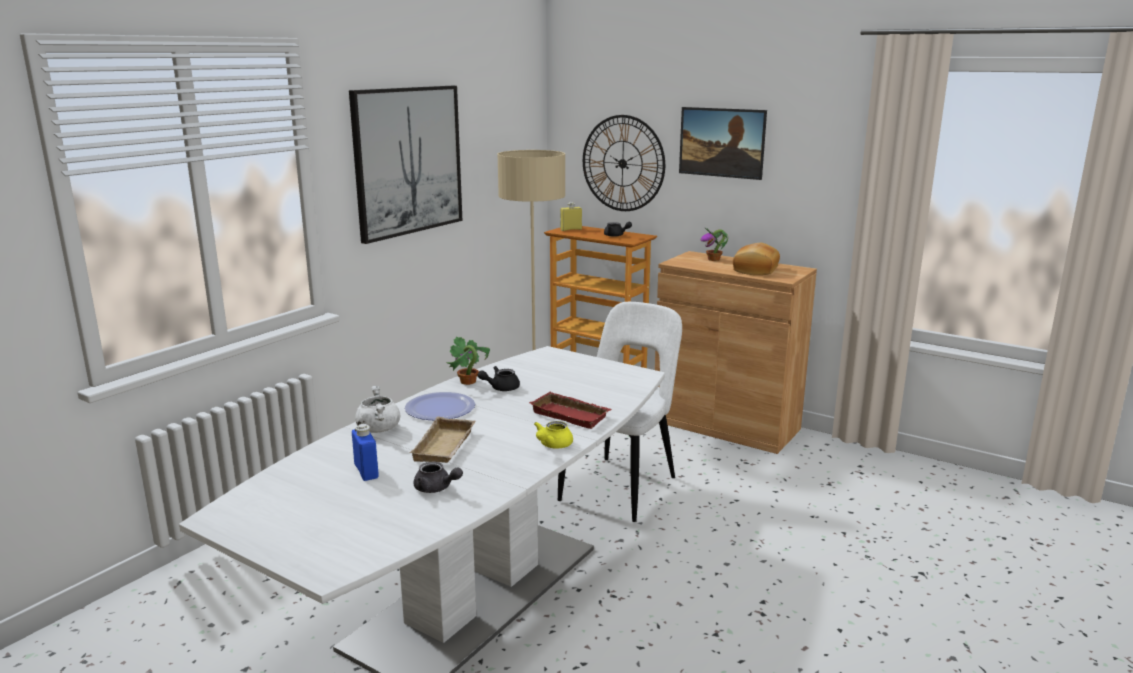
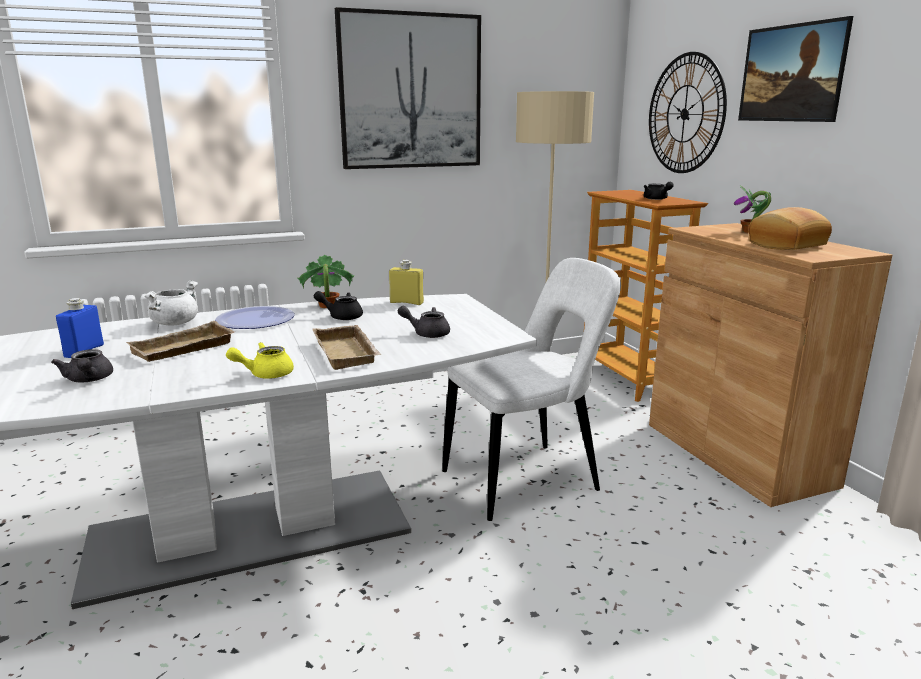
camera: 35 degrees right, 0 degrees up
(571, 229) = (620, 192): yellow bottle -> yellow bottle (406, 302)
(572, 415) = (348, 353): red tray -> beige tray
(591, 386) = (427, 333): none -> grey teapot

